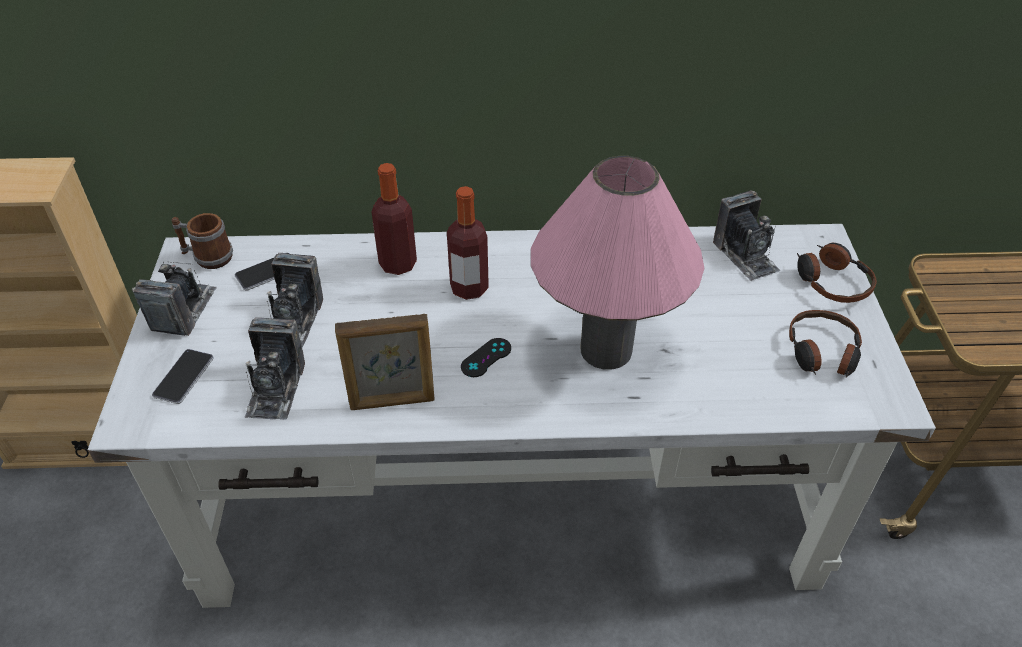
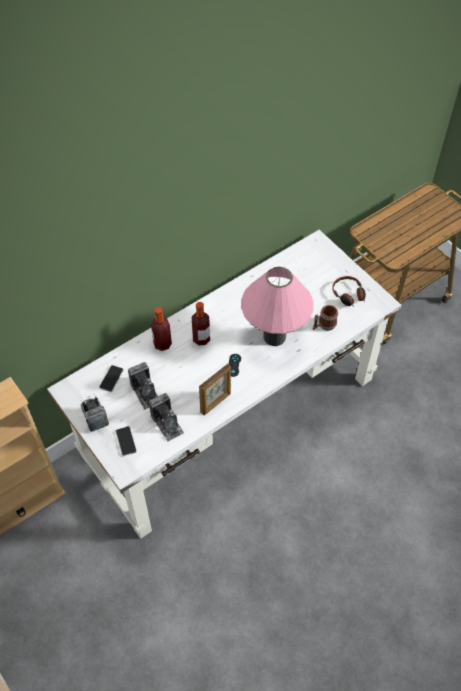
camera: 35 degrees left, 10 degrees up
(207, 257) = (77, 386): mug -> mug (324, 325)
(745, 255) = (294, 265): camera -> none
(831, 282) = (332, 260): headphones -> none

